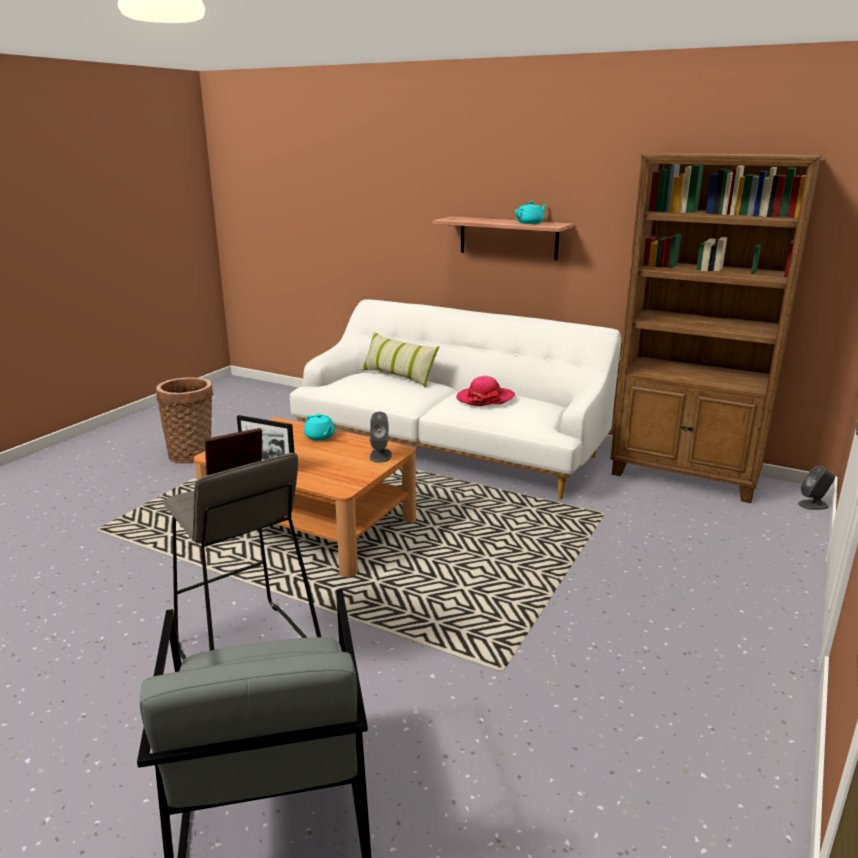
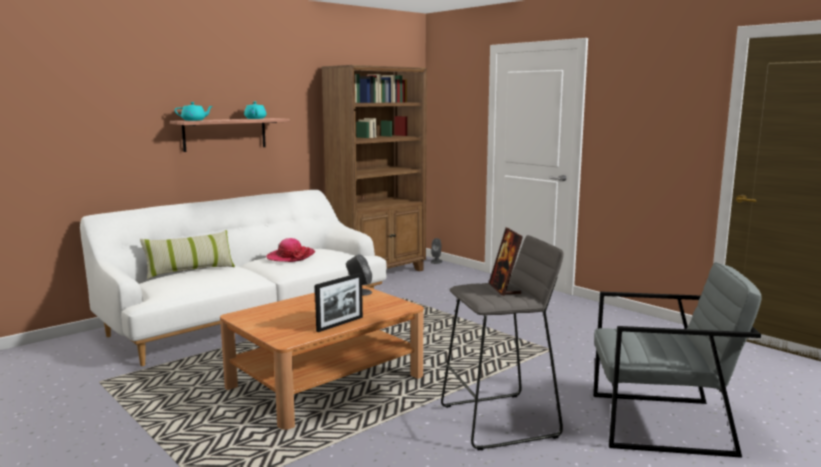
camera: 70 degrees left, 10 degrees down
(192, 454) = (70, 429): basket -> none
(320, 437) = (296, 304): turquoise teapot -> turquoise teapot (194, 120)

